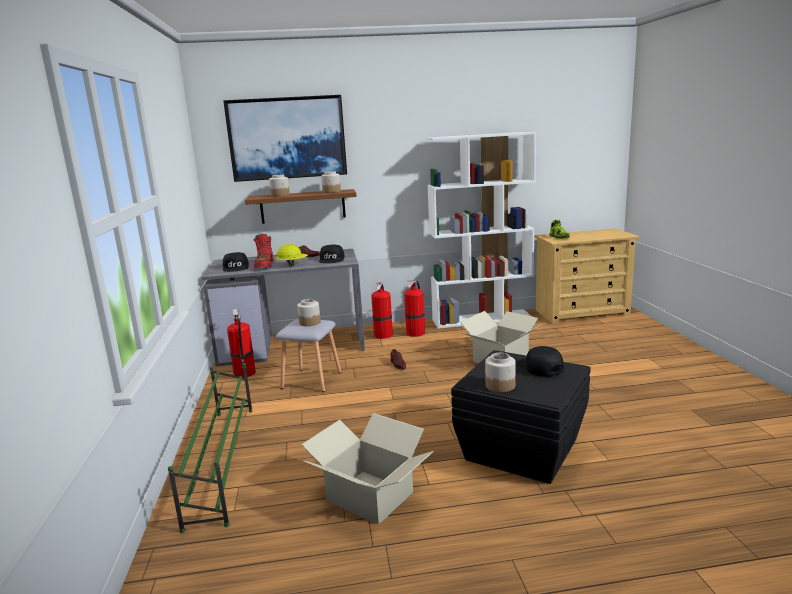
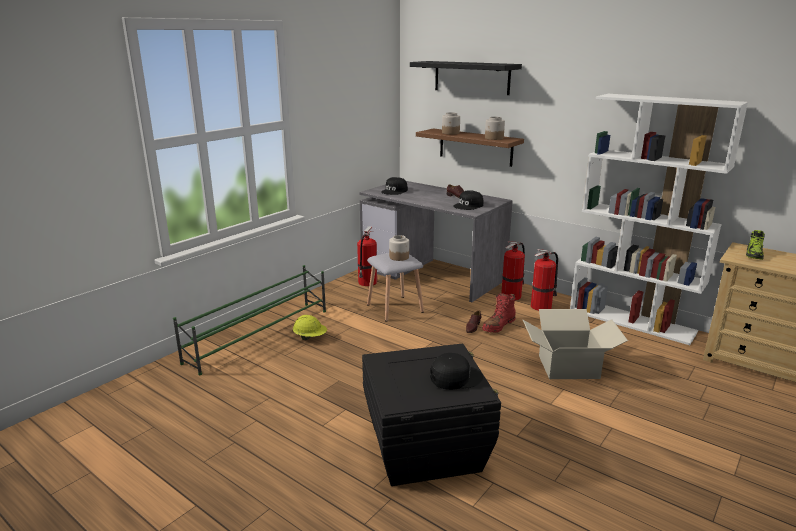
camera: 45 degrees right, 5 degrees up
(264, 265) = (414, 195): red boot -> red boot (498, 325)
(287, 138) = (471, 77): picture -> black shelf
(292, 265) = (431, 201): yellow hard hat -> yellow hard hat (310, 337)
(370, 496) = (281, 408): cardboard box -> none
(500, 385) = (391, 372): jar -> none
(539, 367) = (455, 377): black cap -> black cap turned 60 degrees clockwise

